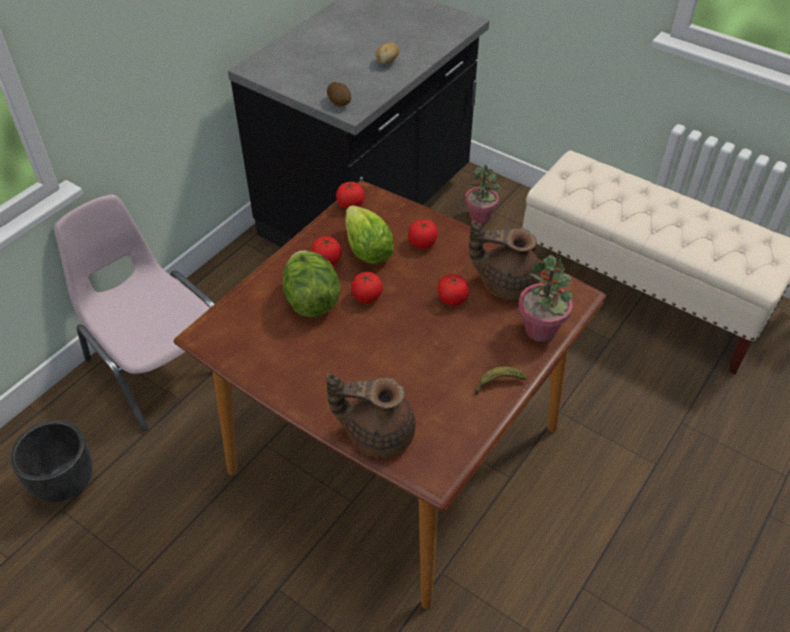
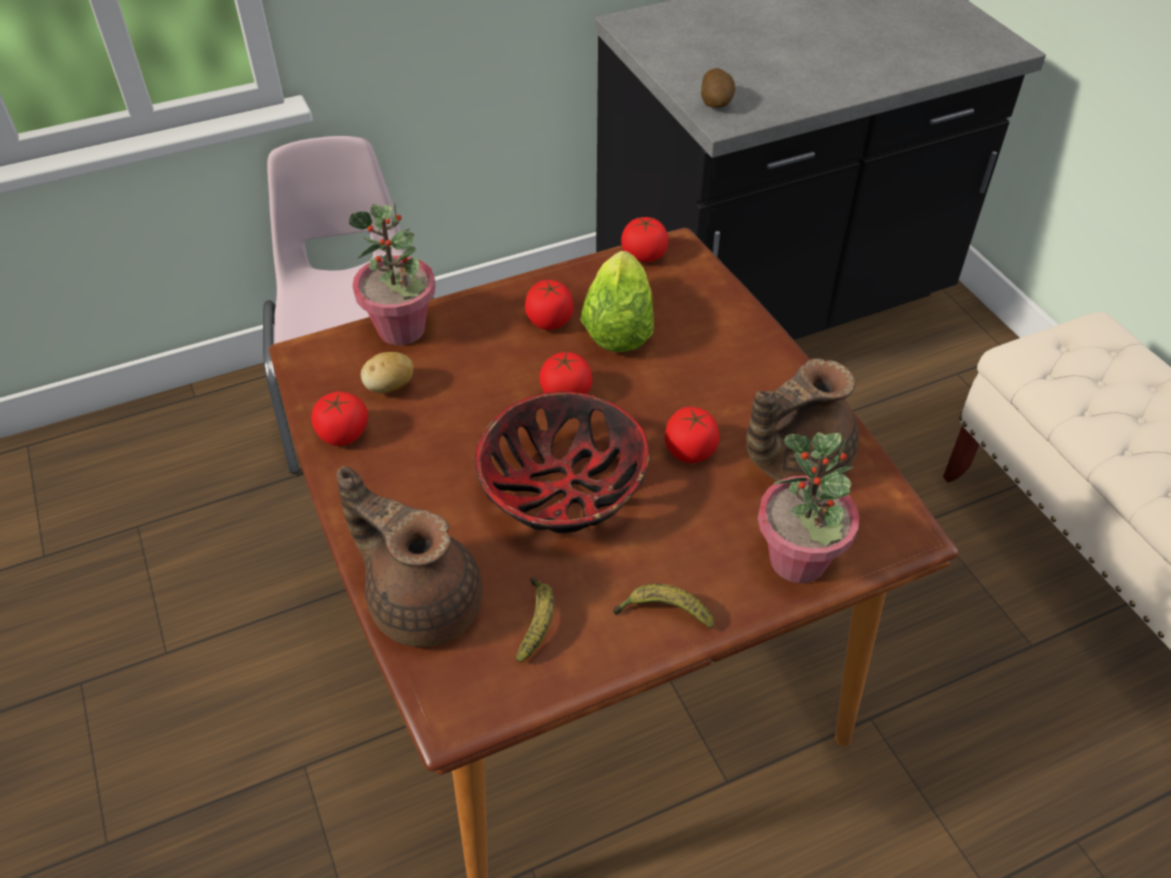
camera: 30 degrees right, 0 degrees up
(65, 484) = (163, 497): black planter -> none
(311, 301) = (483, 367): lettuce -> none
(387, 62) = (831, 69): potato -> potato (389, 387)
(404, 346) = (563, 490): none -> bowl
(422, 243) = (708, 349): tomato -> tomato (343, 434)
(442, 416) = (537, 623): none -> banana
(480, 217) = (932, 374): potted plant -> potted plant (402, 329)
(505, 283) = (794, 461): brown teapot -> brown teapot turned 75 degrees counterclockwise

